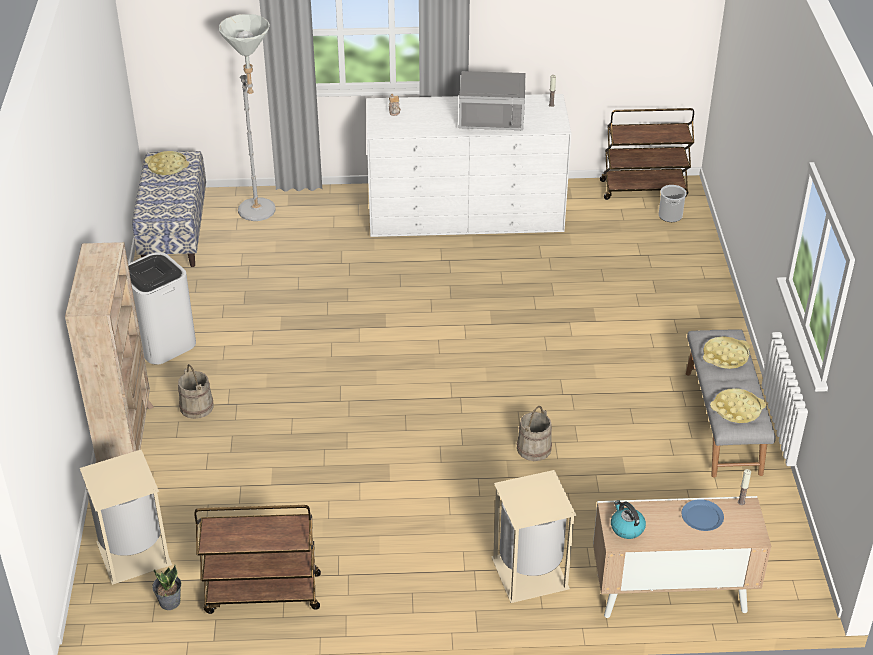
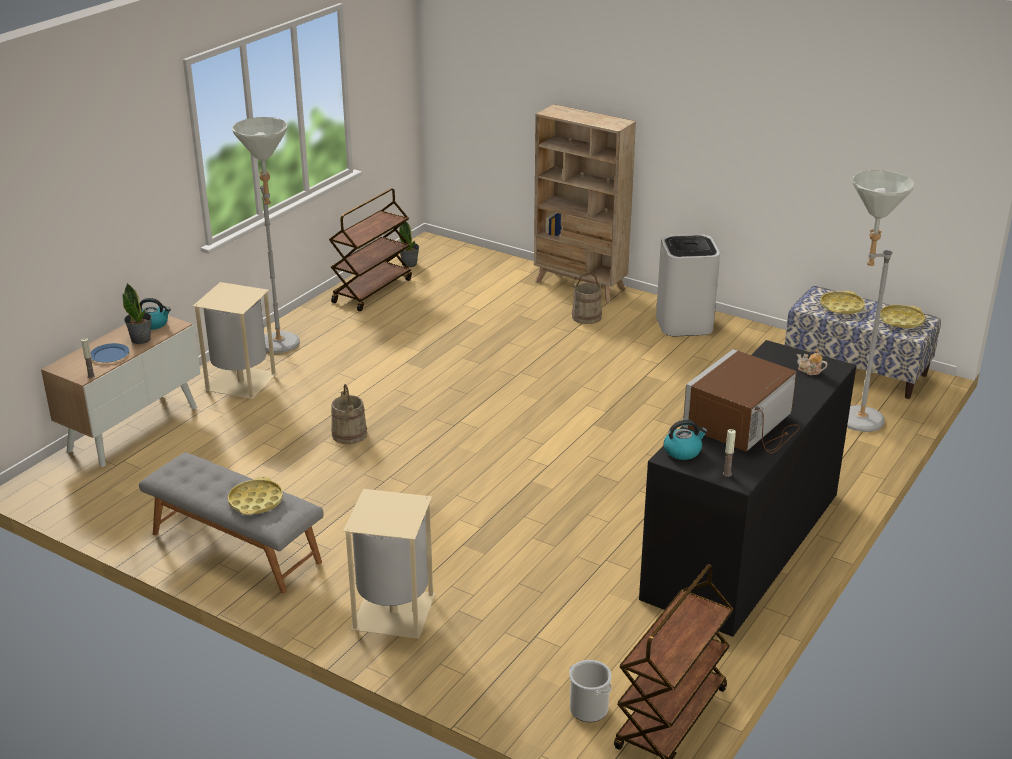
camera: 125 degrees right, 10 degrees down
(135, 554) = (465, 264): beige trash can -> beige trash can (392, 612)
(445, 587) = (281, 348): none -> grey floor lamp
(465, 213) = (742, 544): white dresser -> black dresser
(492, 114) = (744, 426): grey microwave -> brown microwave
(546, 125) = (683, 451): none -> kettle
(658, 516) = (141, 339): none -> potted plant
(737, 409) = (191, 471): yellow tray -> yellow tray (841, 307)

